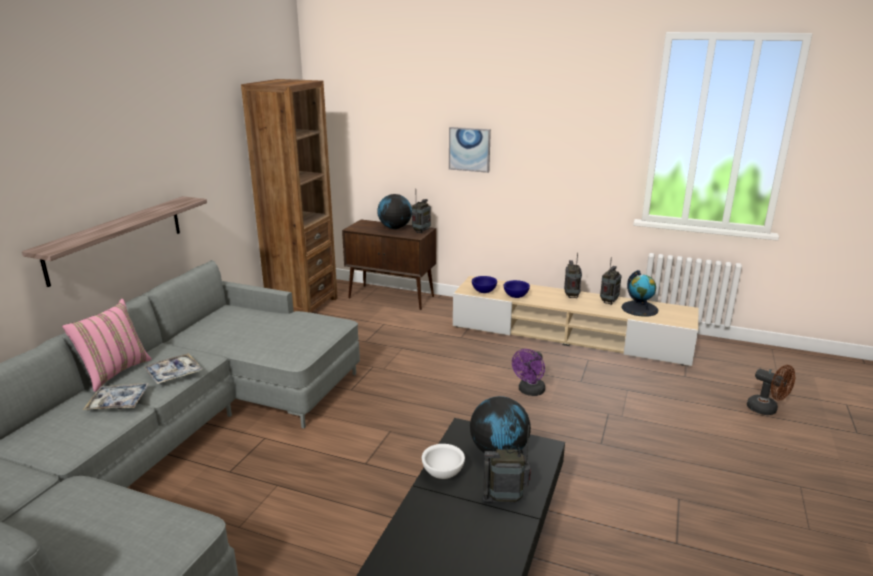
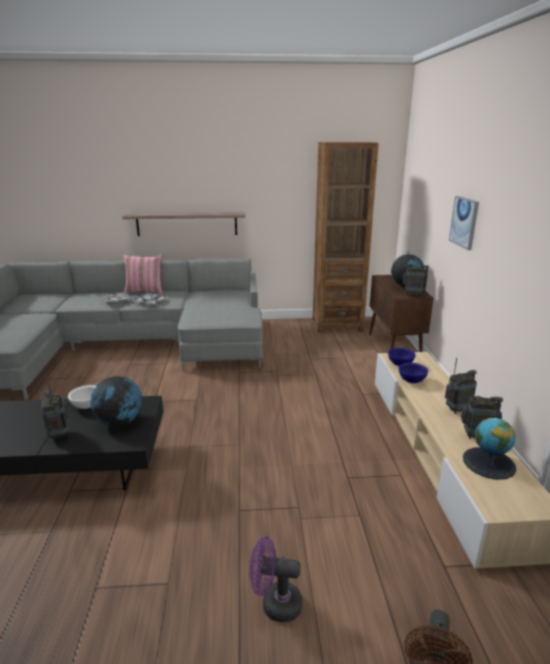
camera: 65 degrees right, 0 degrees up
(529, 392) = (300, 449): purple fan -> purple fan (275, 604)

